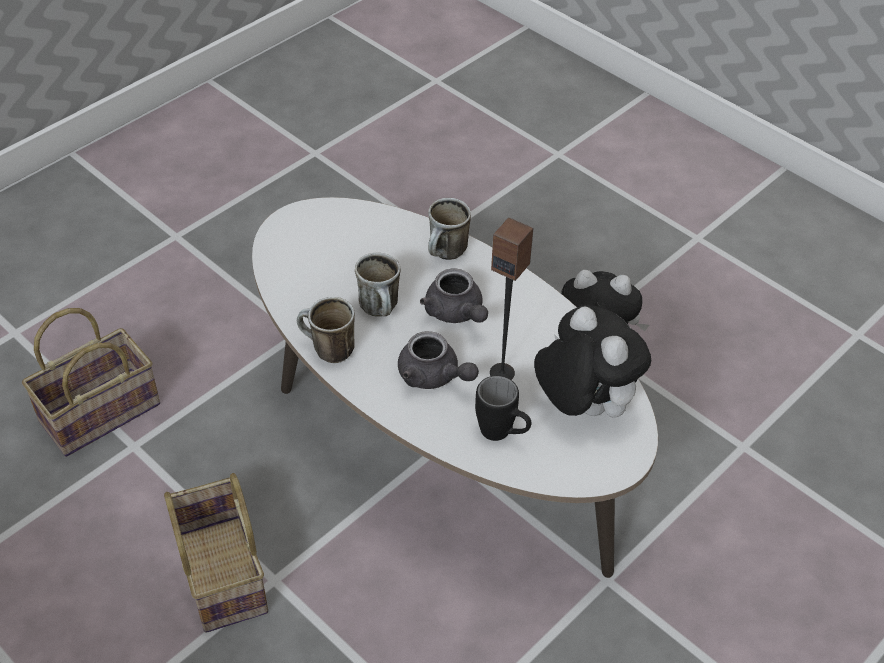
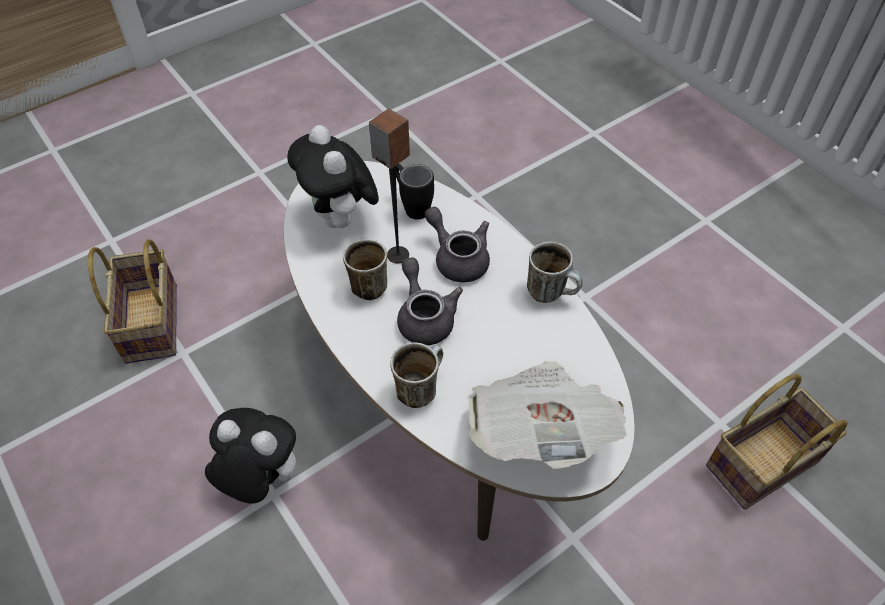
camera: 170 degrees left, 5 degrees up
(219, 572) = (627, 307): basket -> basket (153, 324)
(335, 236) = (539, 430): none -> newspaper
(382, 310) = (496, 328): mug -> mug (367, 283)

